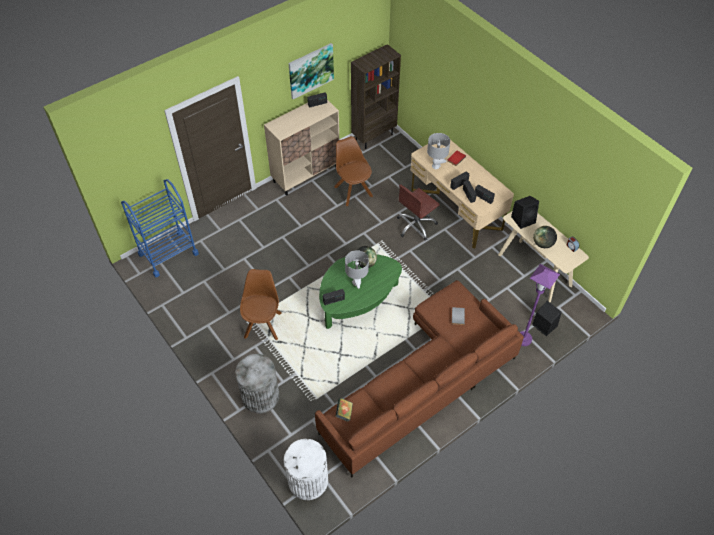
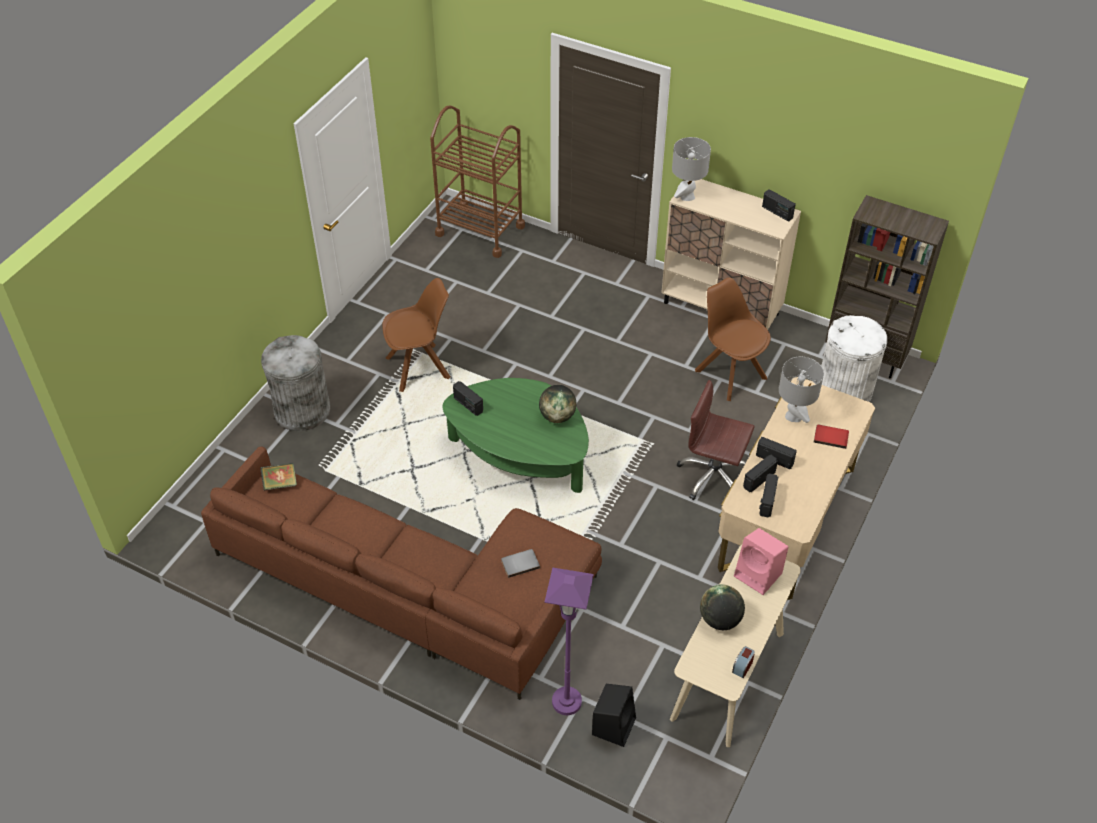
camera: 65 degrees right, 5 degrees down
(168, 254) = (480, 230): blue cart -> brown cart
(308, 480) = (194, 508): white trash can -> white trash can (844, 389)
(310, 70) = (792, 154): picture -> none
(353, 190) = (729, 373): brown chair -> brown chair turned 75 degrees counterclockwise
(356, 282) = (515, 418): grey table lamp -> grey table lamp (687, 196)
(523, 219) = (759, 575): black speaker -> pink speaker

